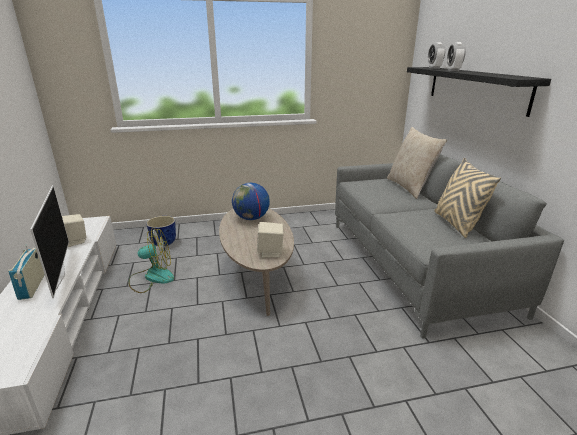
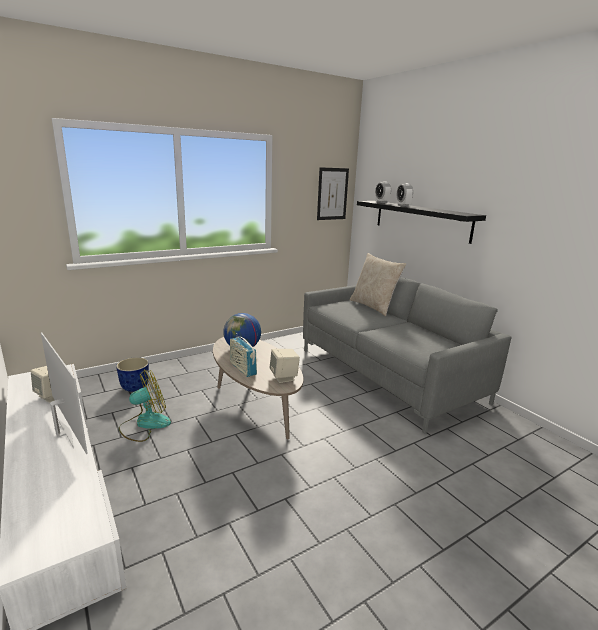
camera: 20 degrees left, 5 degrees down
(32, 286) = (40, 449): radio -> radio (242, 368)
(384, 60) = (332, 194): none -> picture
(456, 224) = (428, 333): beige pillow -> none

